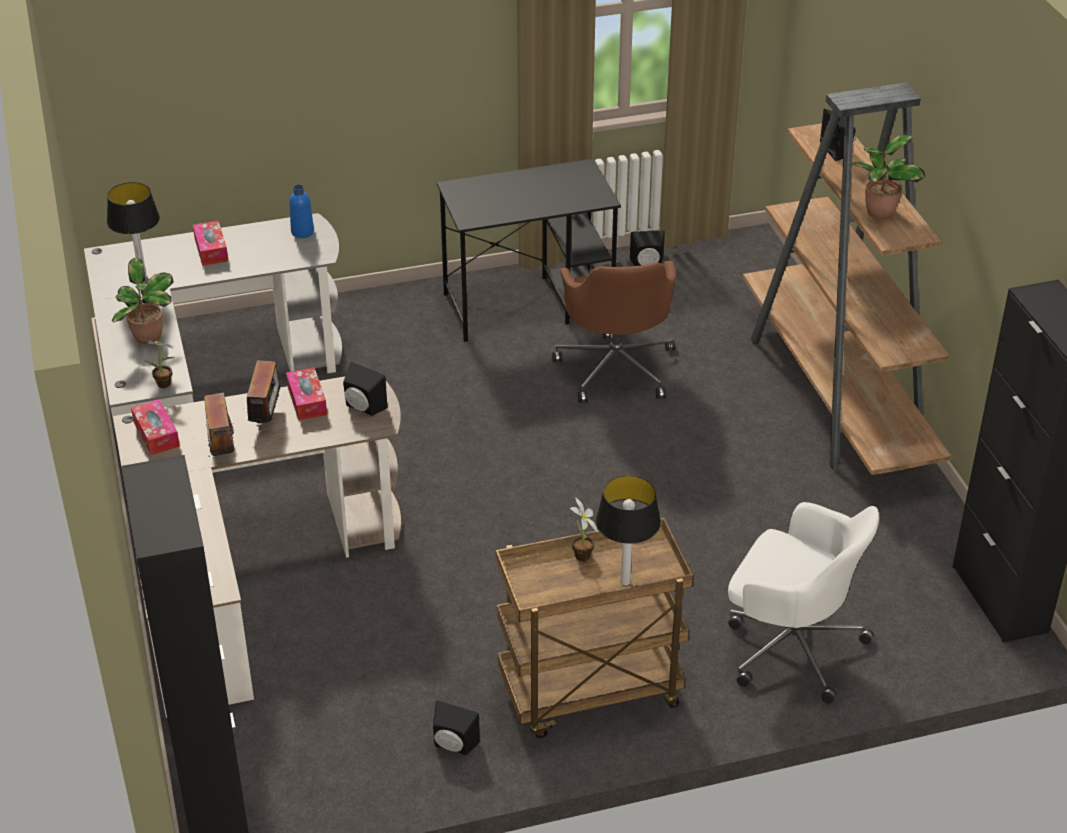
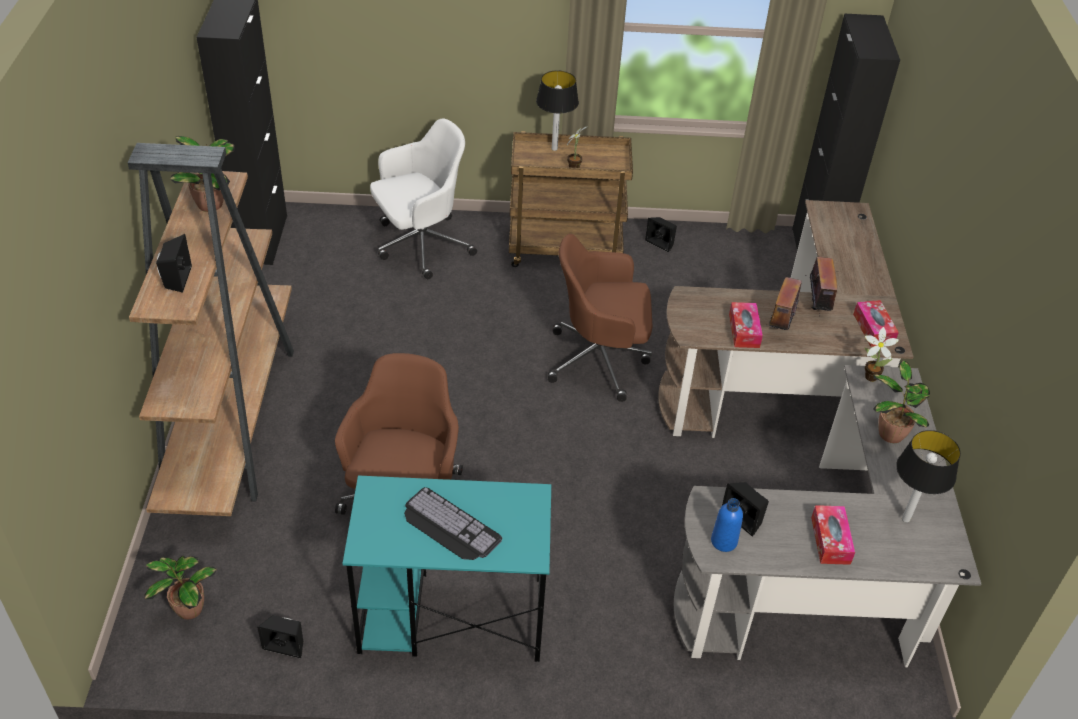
camera: 165 degrees left, 5 degrees up
(363, 408) = (697, 313): black speaker -> black speaker (744, 517)
(482, 547) = (600, 360): none -> brown office chair
(528, 190) = (448, 526): none -> keyboard
(529, 305) = (450, 616): black desk -> turquoise desk
(740, 267) = (187, 609): none -> potted plant
(791, 645) = (420, 245): white office chair -> white office chair turned 105 degrees clockwise

